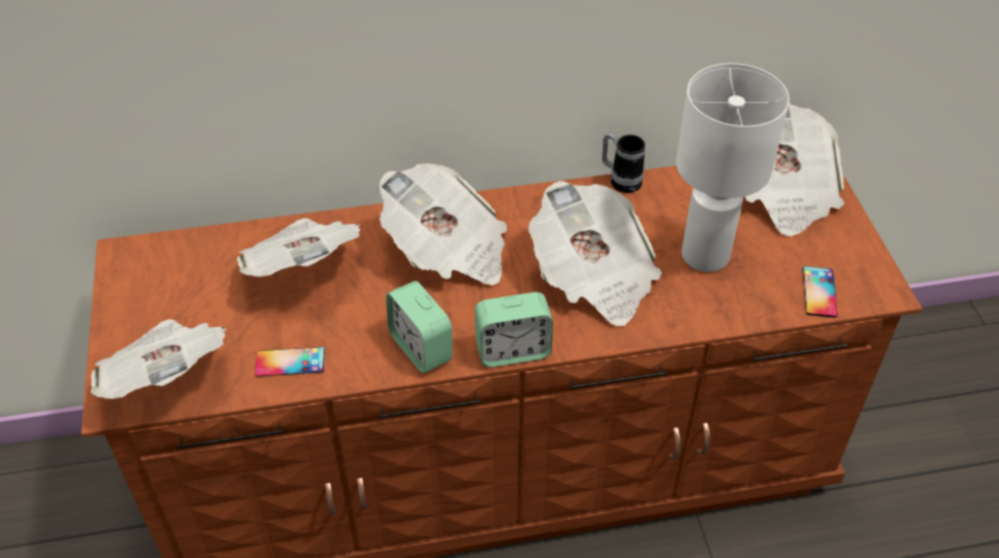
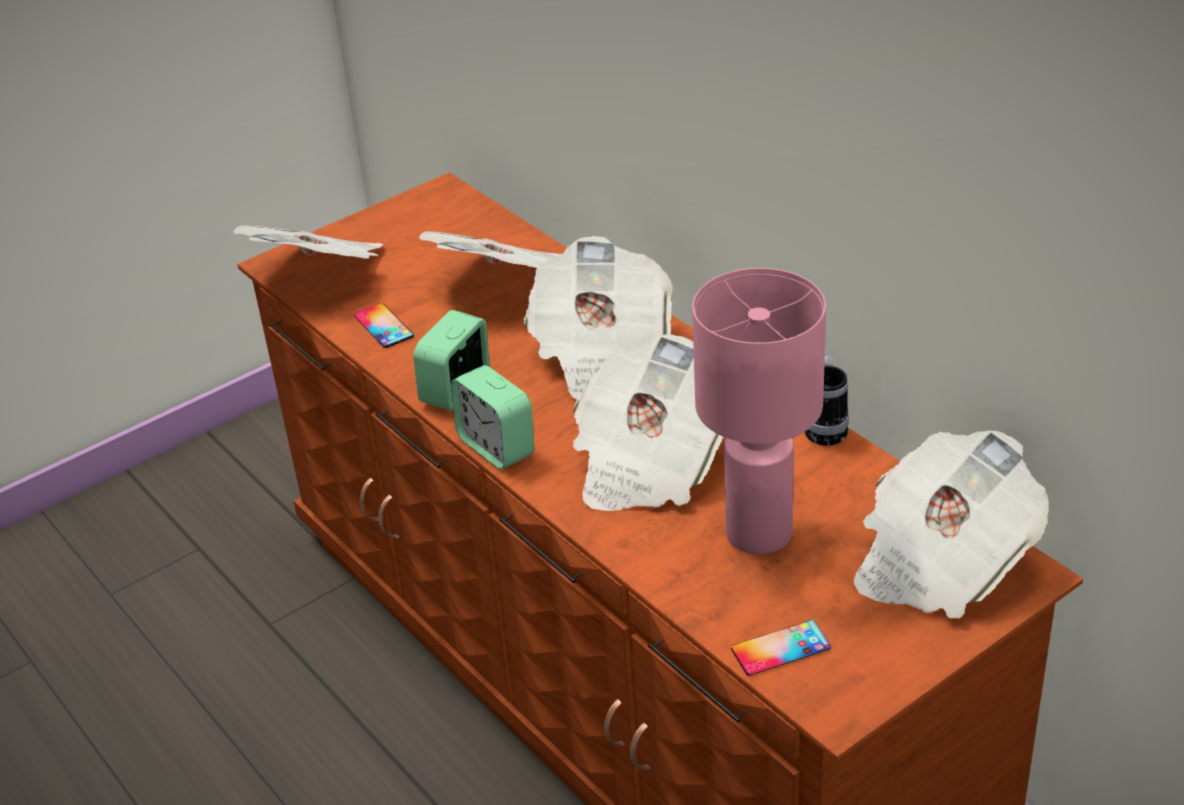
camera: 65 degrees right, 10 degrees down
(706, 256) = (758, 535): white table lamp -> pink table lamp

